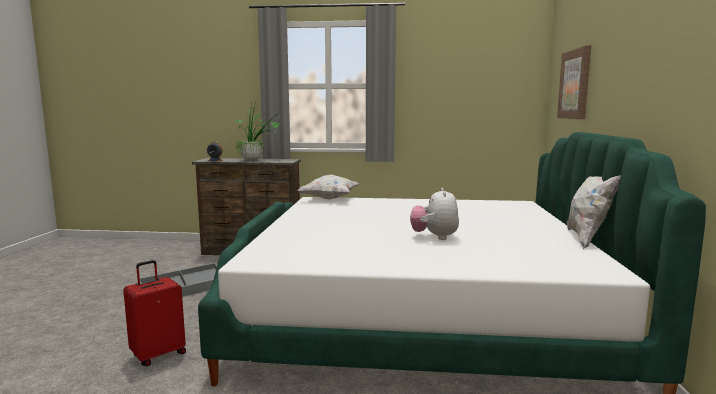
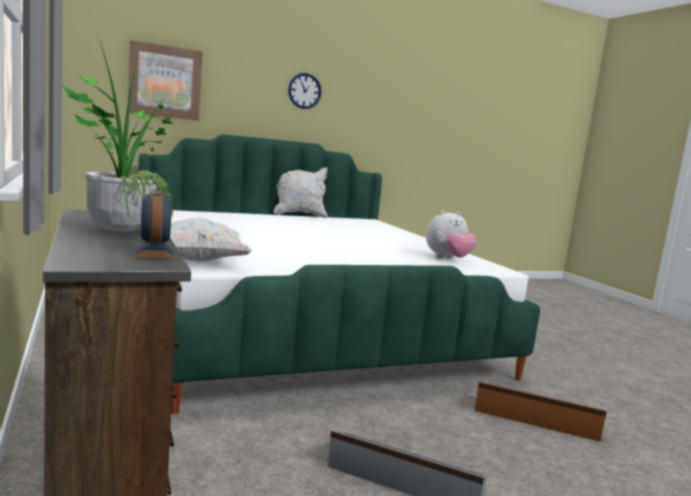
camera: 120 degrees left, 0 degrees up
(158, 354) = (535, 419): red suitcase -> brown storage box
(434, 237) = (346, 236): plush toy -> plush toy (448, 259)
(650, 59) = (304, 91): none -> wall clock

